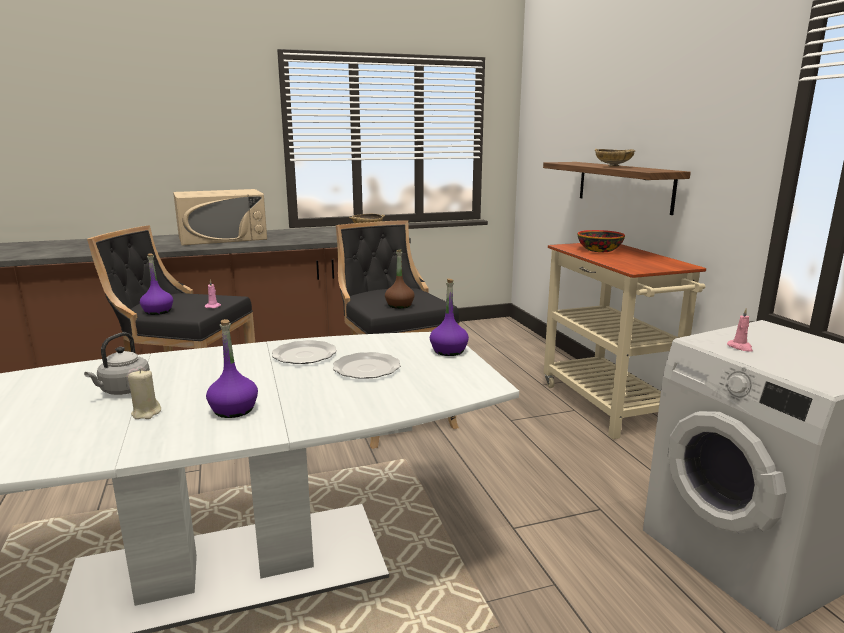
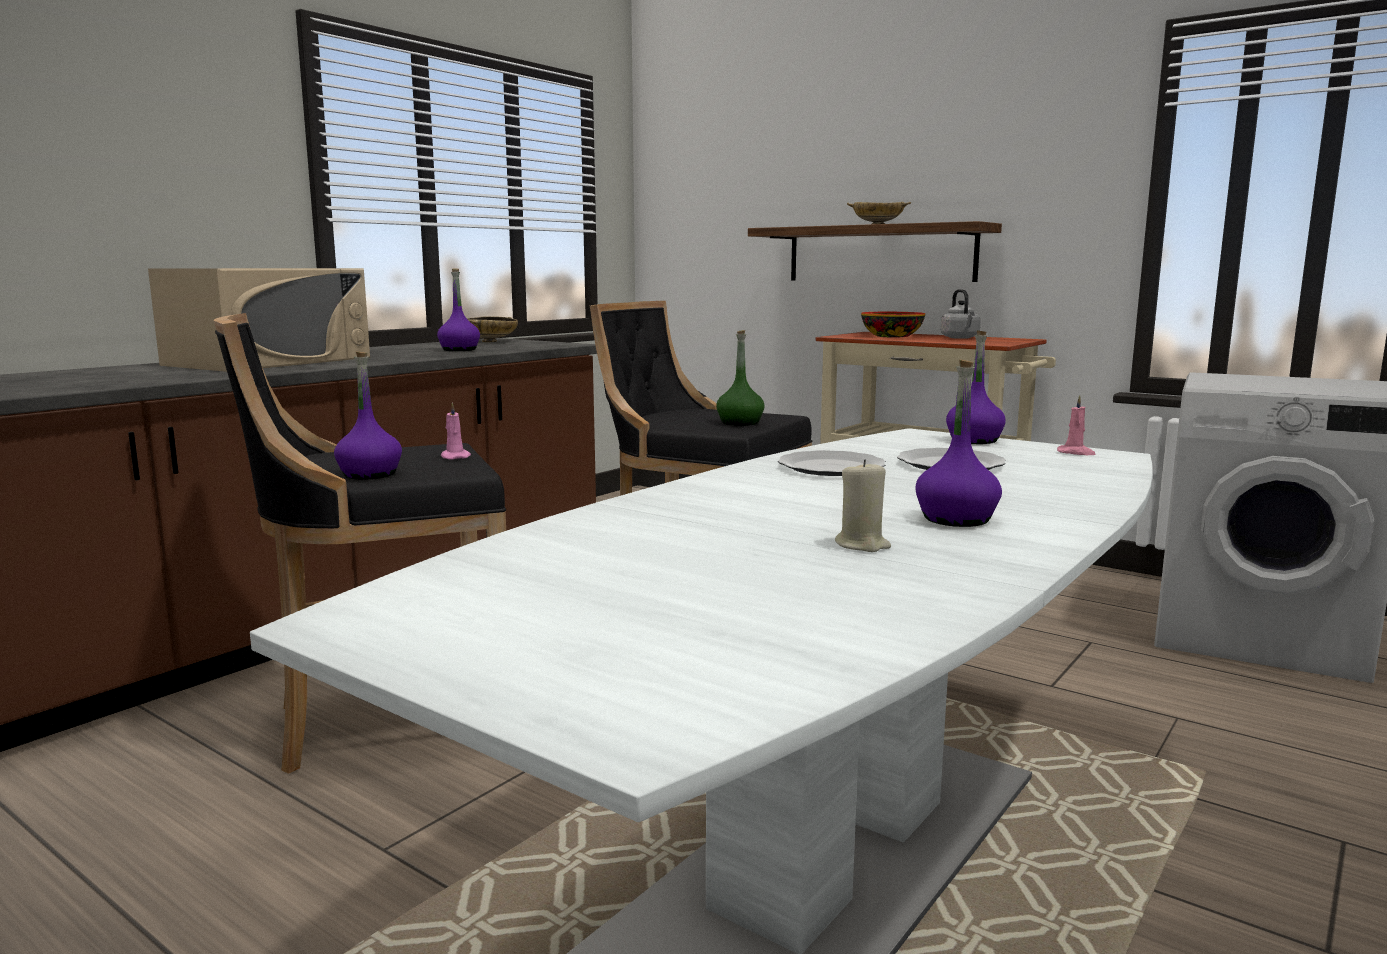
camera: 35 degrees left, 5 degrees down
(123, 390) = (730, 537): grey kettle -> grey kettle (960, 338)
(325, 236) = (459, 350): none -> purple bottle
(399, 305) = (740, 423): brown bottle -> green bottle
(740, 347) = (1251, 386): pink candle -> pink candle (1076, 453)

